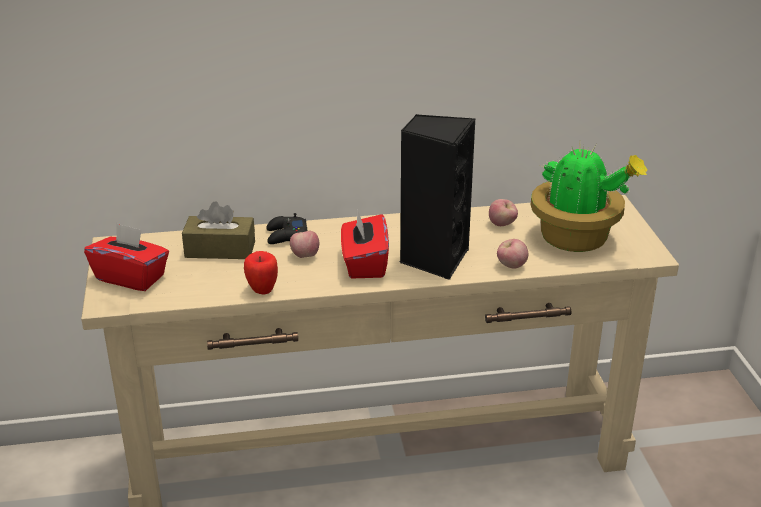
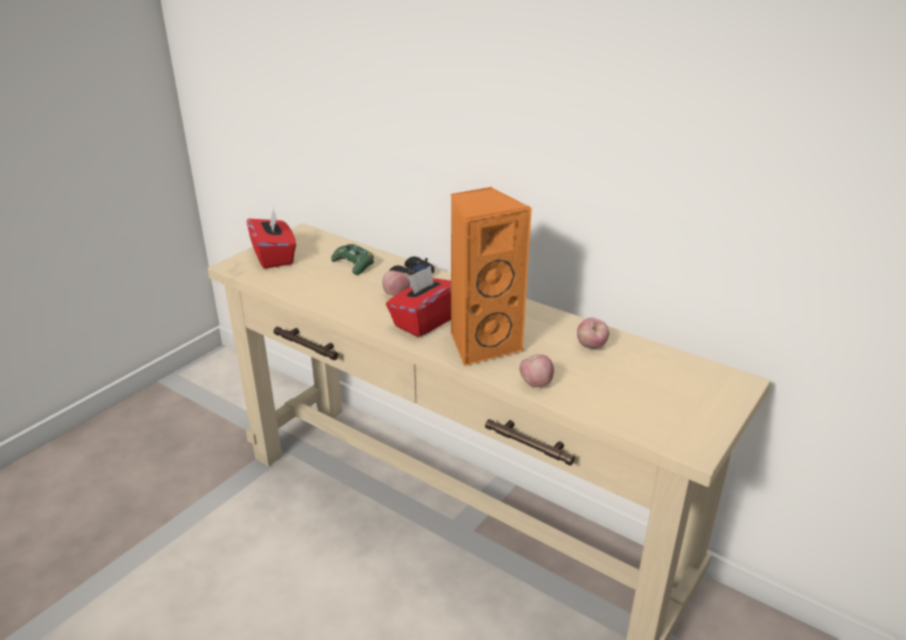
camera: 45 degrees right, 0 degrees up
(220, 249) = (354, 264): brown tissue box -> green game controller
(262, 290) = (327, 303): apple -> none
(433, 259) = (482, 344): black speaker -> orange speaker
(577, 239) = (640, 394): potted plant -> none

